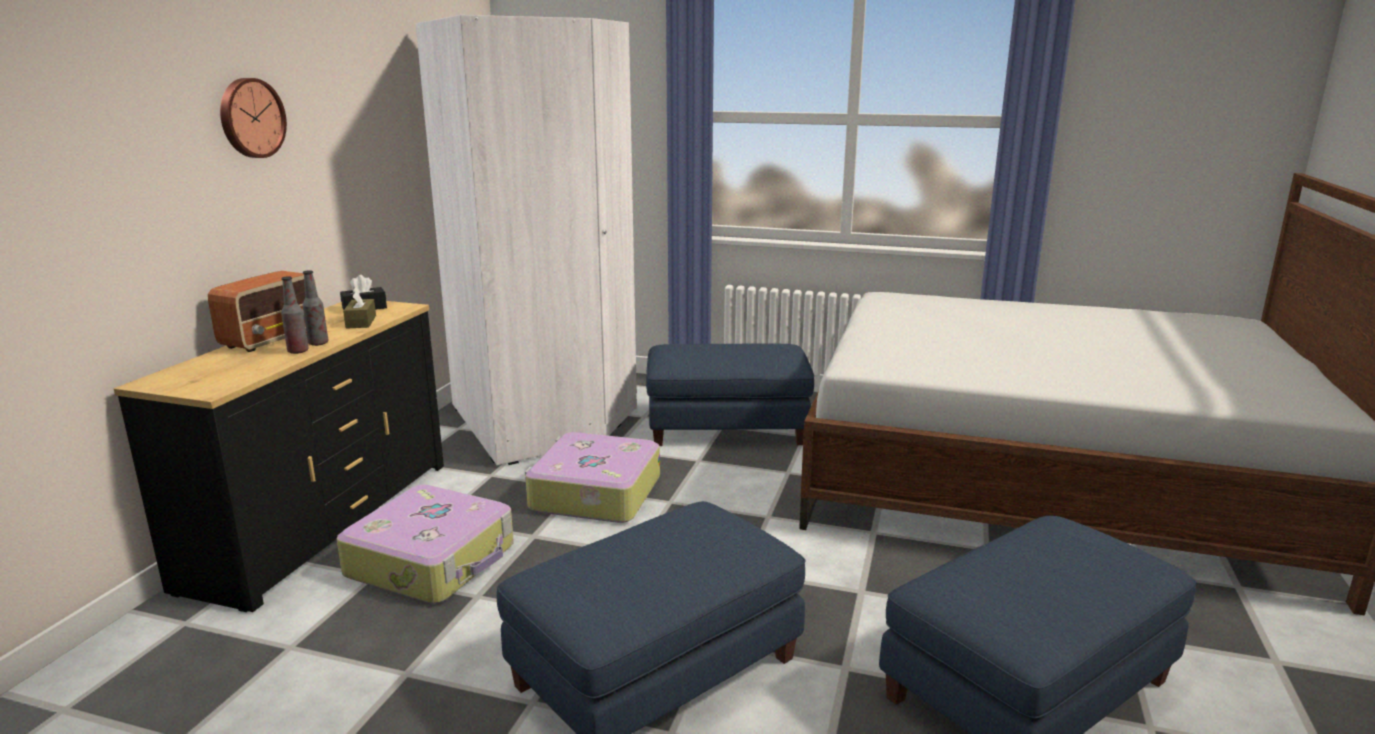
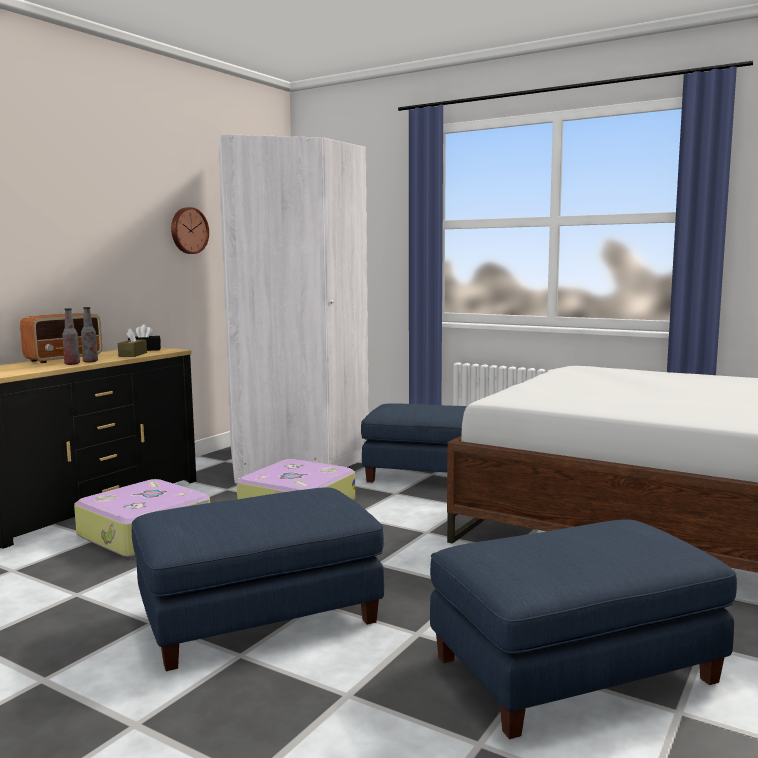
camera: 15 degrees right, 10 degrees down
(250, 118) = (72, 206): wall clock -> wall clock (188, 230)

